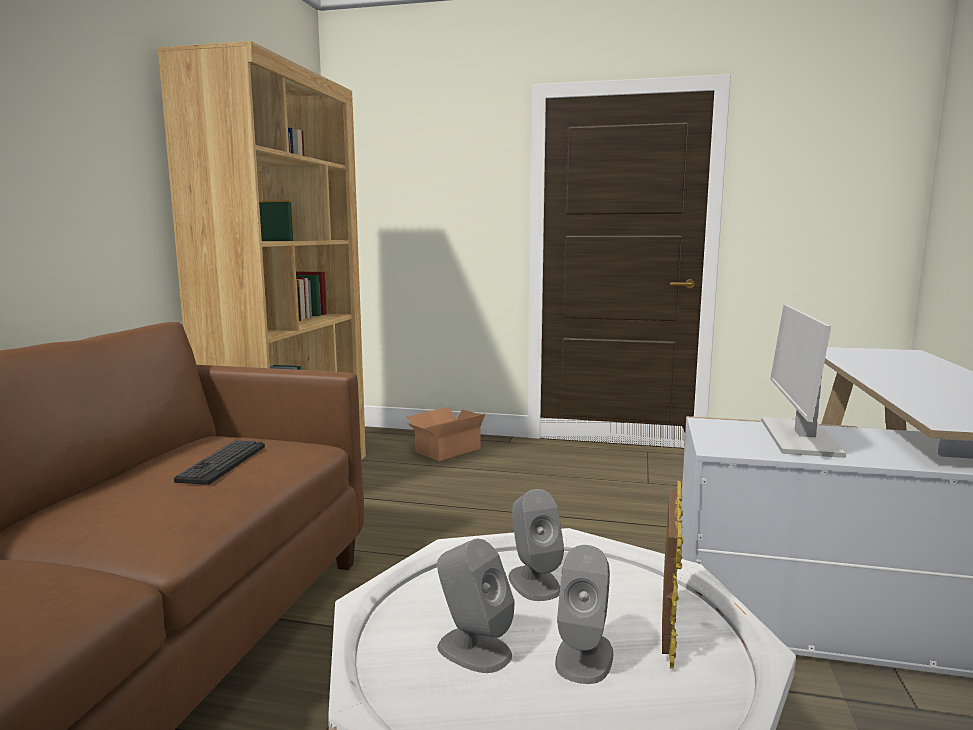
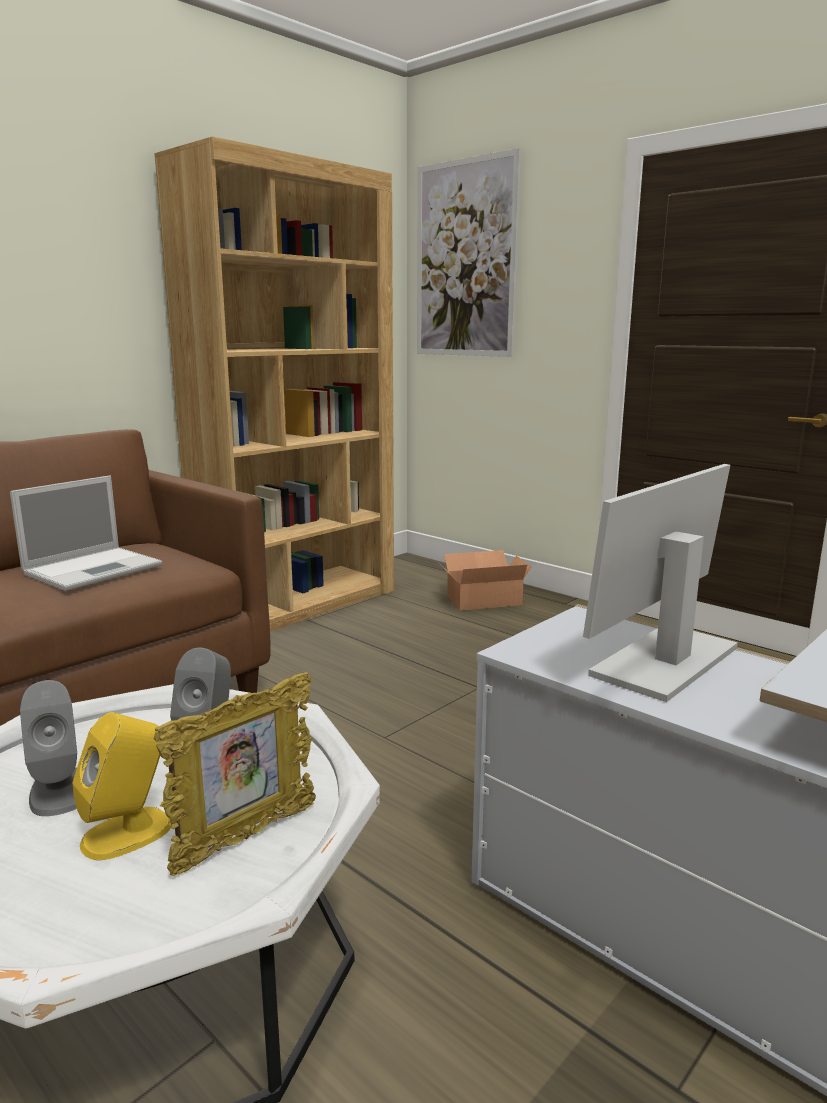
camera: 30 degrees right, 5 degrees up
(223, 463) = (95, 569): keyboard -> laptop
(389, 167) = (465, 260): none -> picture
(584, 656) = (128, 833): grey speaker -> yellow speaker

